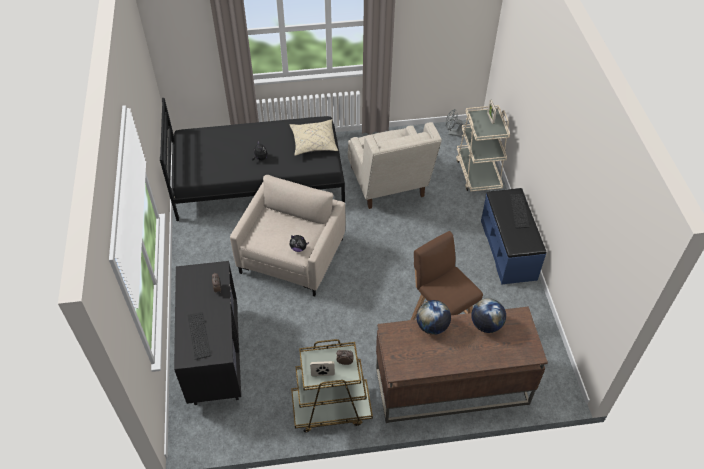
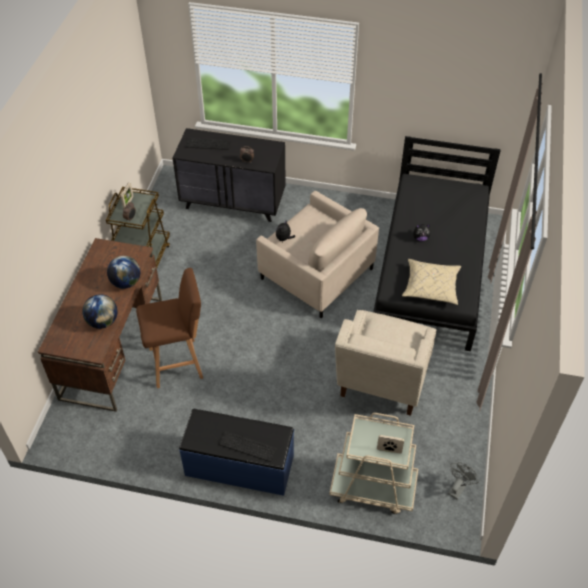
camera: 110 degrees right, 0 degrees up
(389, 186) = (382, 383): beige armchair -> beige armchair turned 75 degrees counterclockwise

